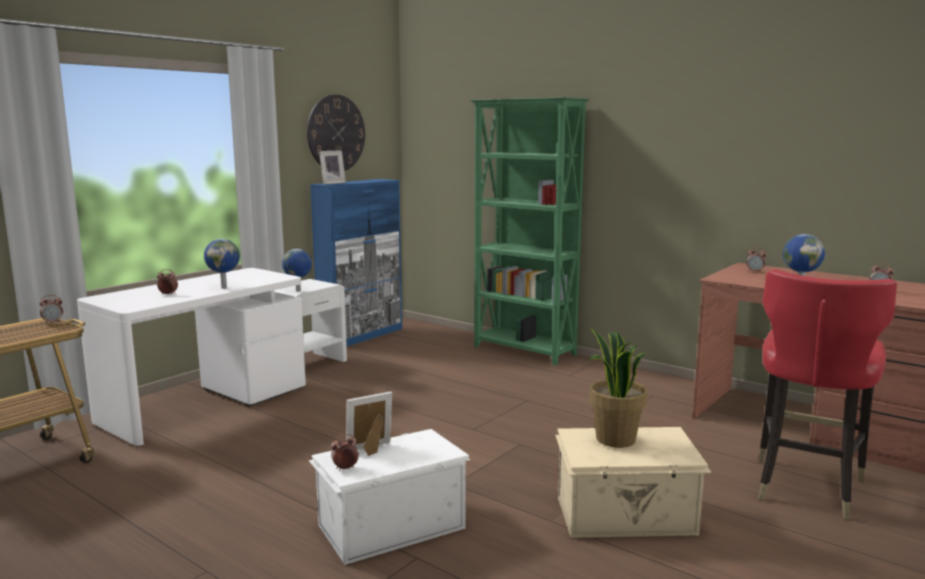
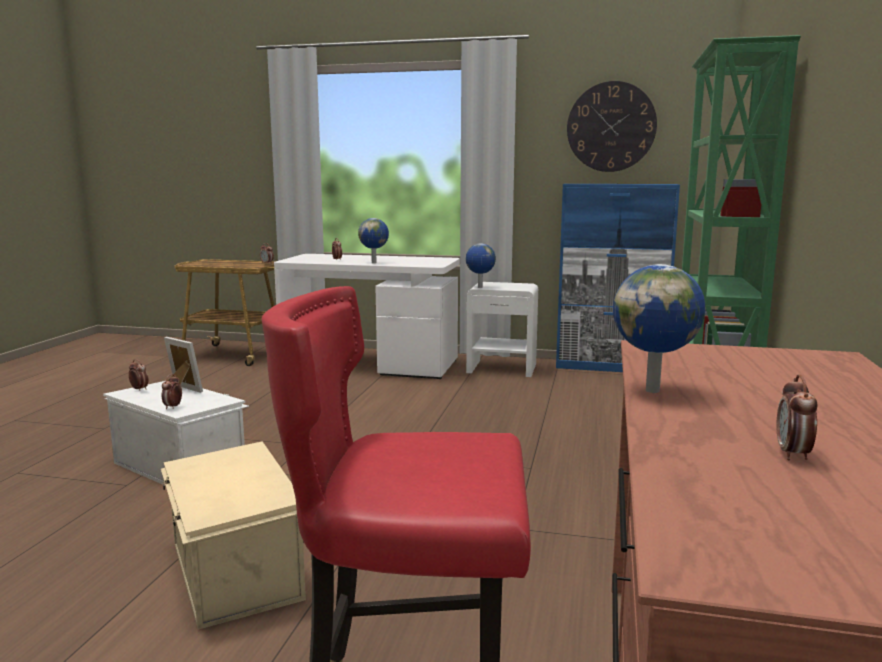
camera: 65 degrees right, 0 degrees up
(331, 183) = (583, 183): picture frame -> none
(614, 439) = (240, 469): potted plant -> none
(755, 271) = (779, 362): alarm clock -> alarm clock (173, 407)

